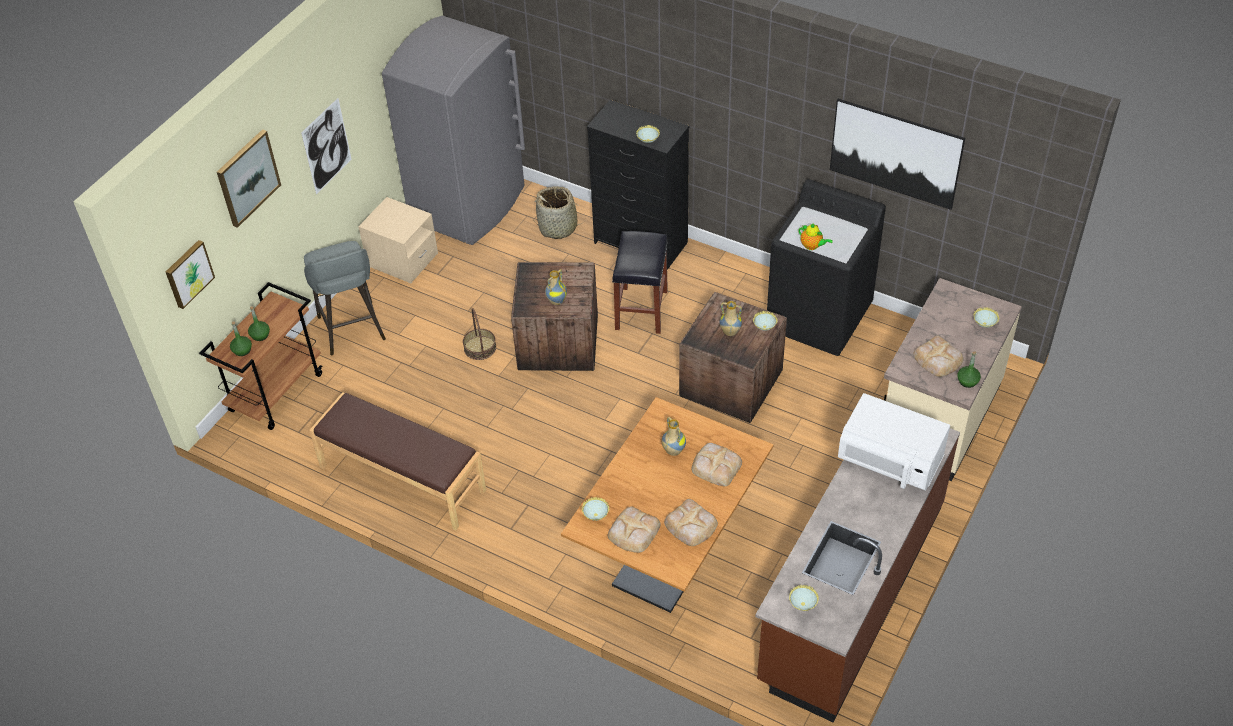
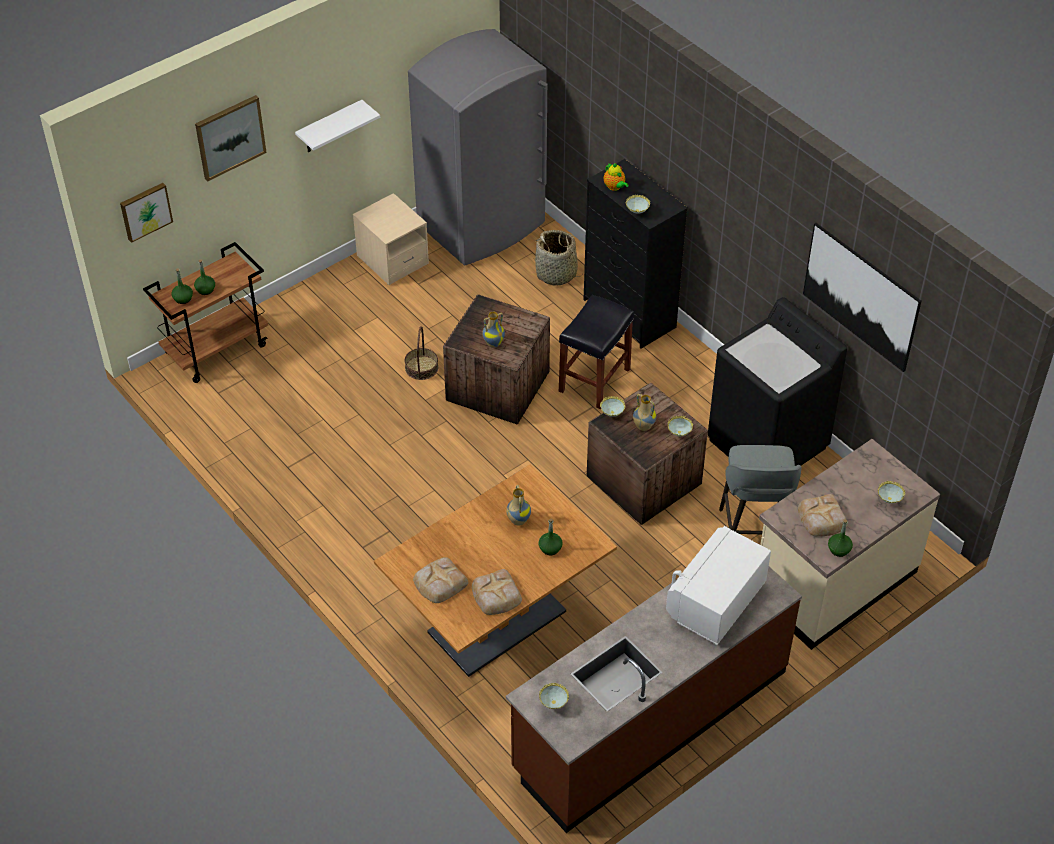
camera: 20 degrees right, 0 degrees up
(327, 146) = (330, 127): picture -> white shelf
(352, 330) = (312, 313): grey stool -> grey stool (752, 536)
(402, 479) = (287, 468): brown bench -> none
(596, 517) = (413, 556): bowl -> bowl (612, 414)
(716, 466) = (550, 548): bread -> green bottle
(812, 246) = (754, 366): teapot -> teapot (615, 187)
(890, 462) = (715, 601): white microwave -> white microwave turned 75 degrees clockwise

